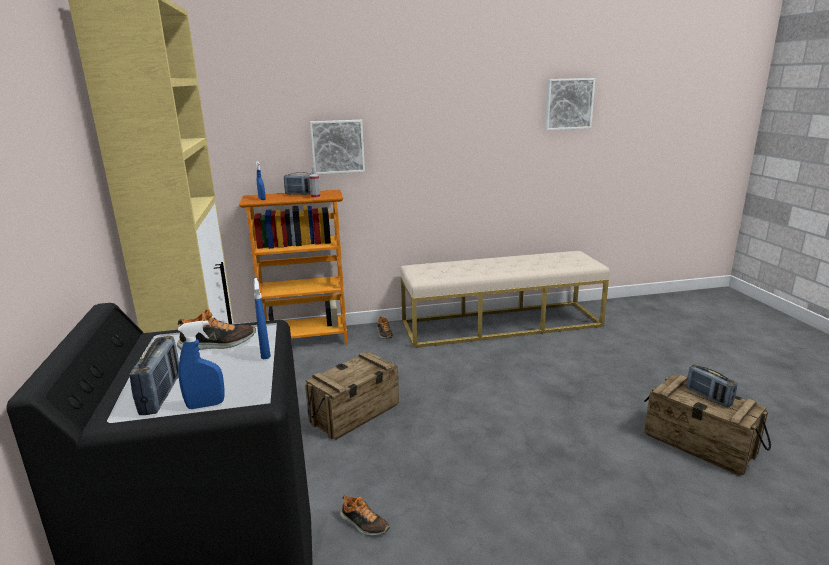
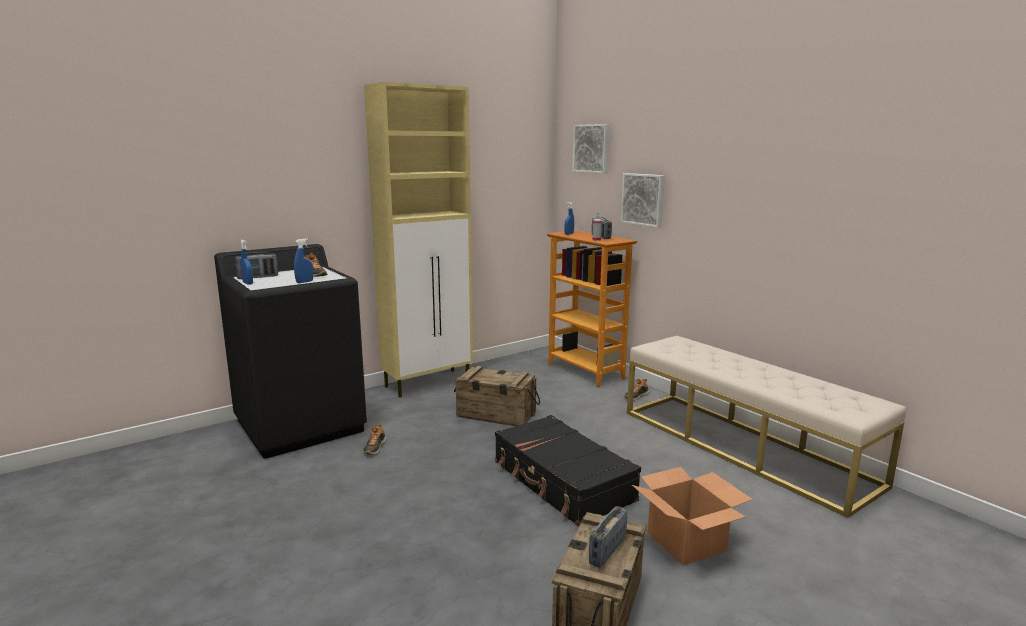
camera: 65 degrees right, 5 degrees down
(515, 411) = (562, 482): none -> black suitcase
(568, 104) = (911, 177): picture -> picture (592, 148)
(618, 385) = (685, 541): none -> cardboard box

